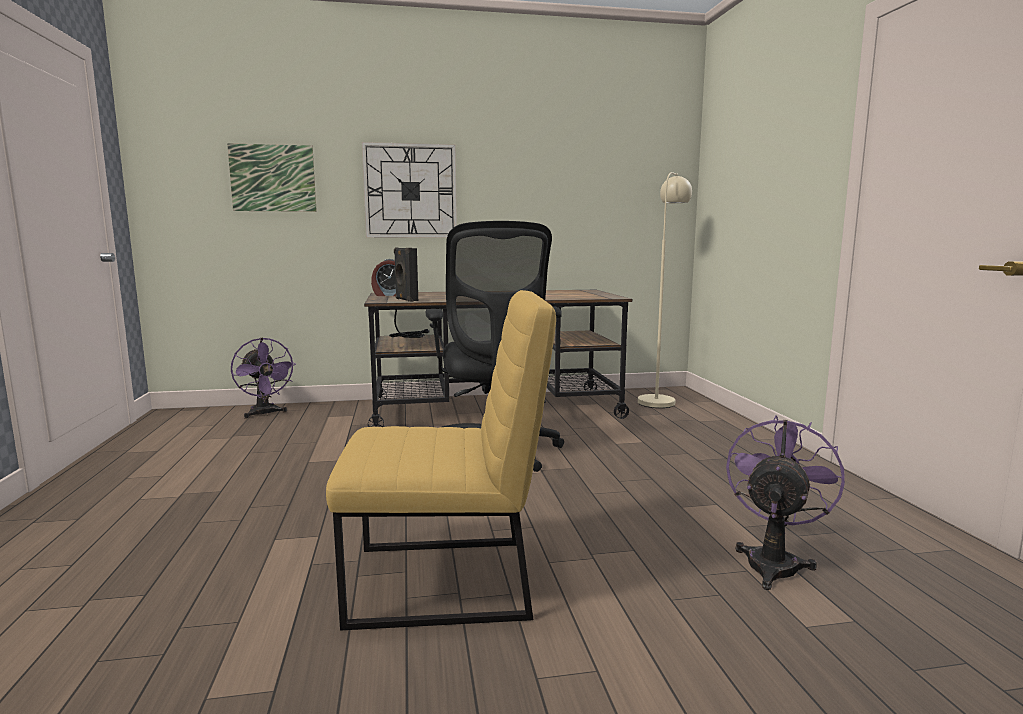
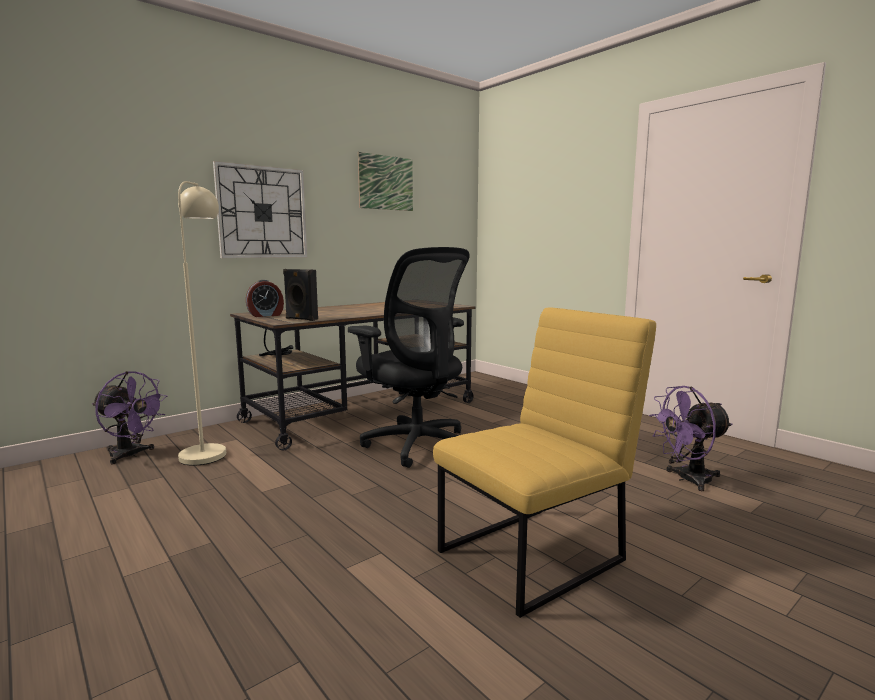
camera: 30 degrees left, 0 degrees up
(273, 178) = (113, 193): picture -> picture (386, 182)
(659, 400) = (474, 385): beige floor lamp -> beige floor lamp (209, 451)
(774, 561) = (687, 479): purple fan -> purple fan turned 105 degrees counterclockwise

